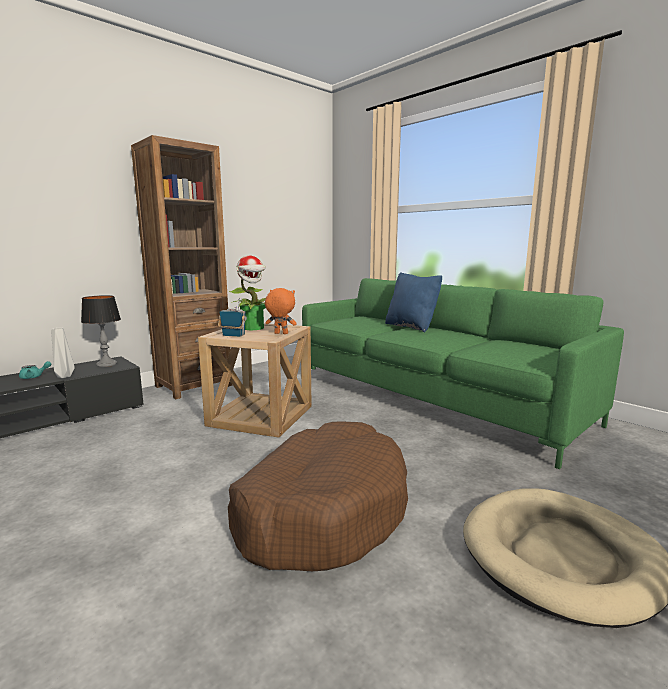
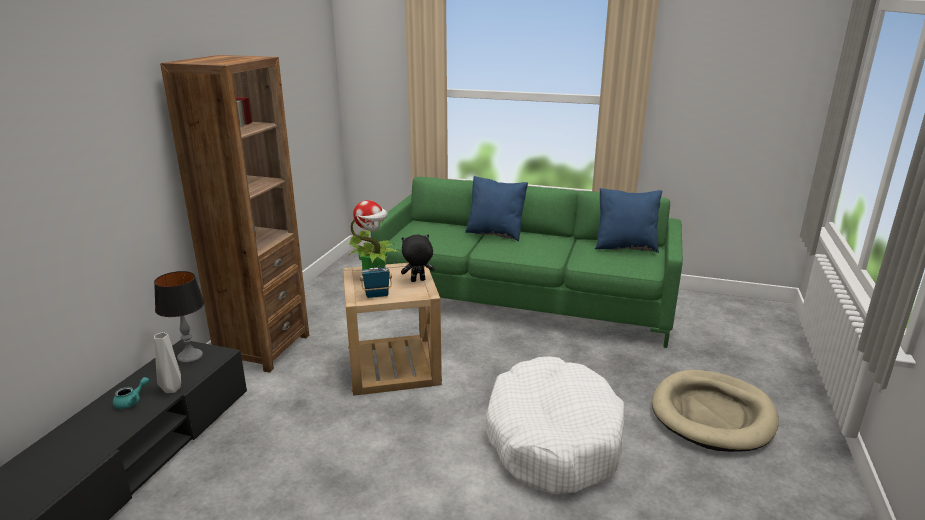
camera: 30 degrees left, 10 degrees up
(280, 334) = (418, 281): orange plush toy -> black plush toy
(321, 510) = (552, 438): brown dog bed -> white dog bed
(536, 347) = (625, 247): none -> blue pillow

